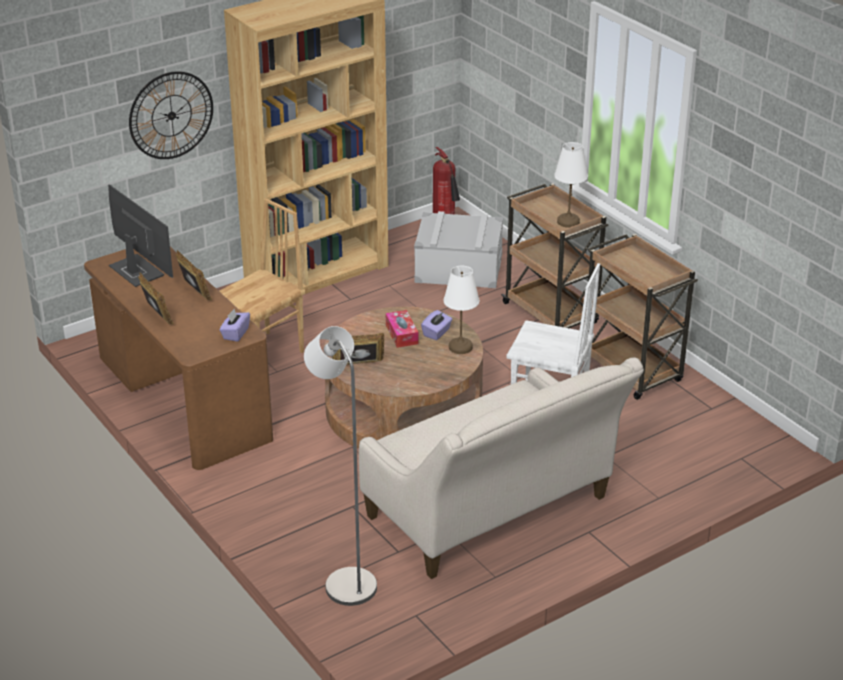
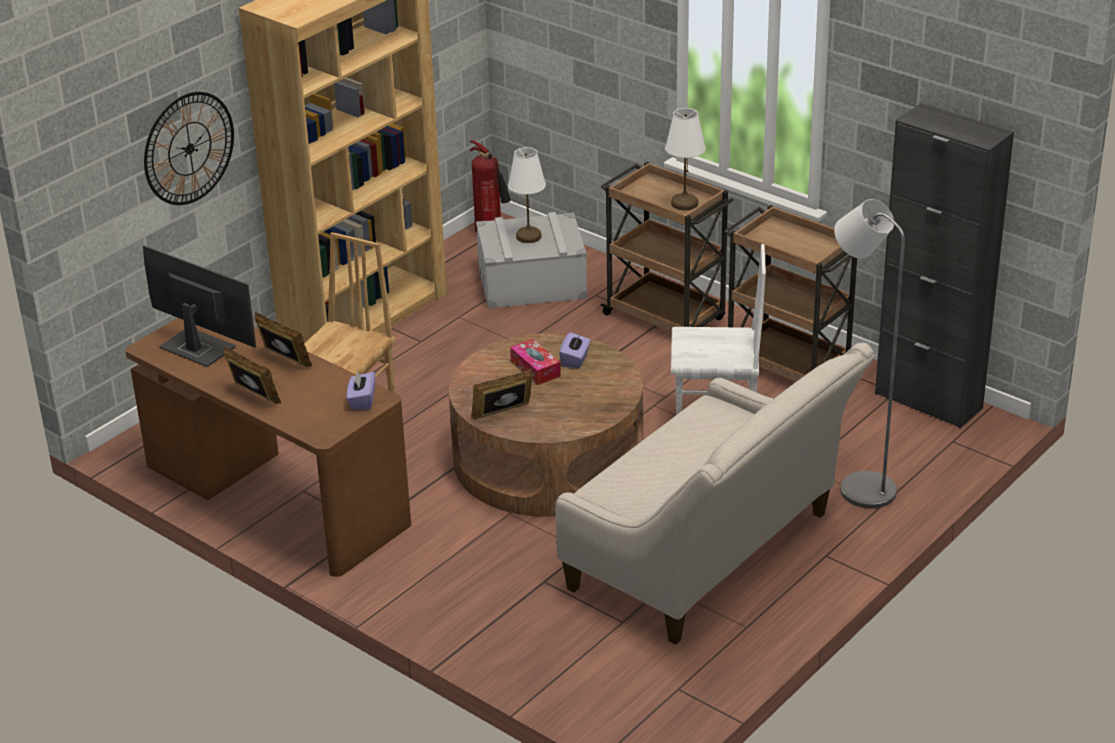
camera: 15 degrees left, 0 degrees up
(345, 581) = (579, 668): grey floor lamp -> grey floor lamp (858, 487)
(460, 347) = (610, 371): white table lamp -> white table lamp (528, 236)
(736, 421) = (928, 401): none -> black cabinet

